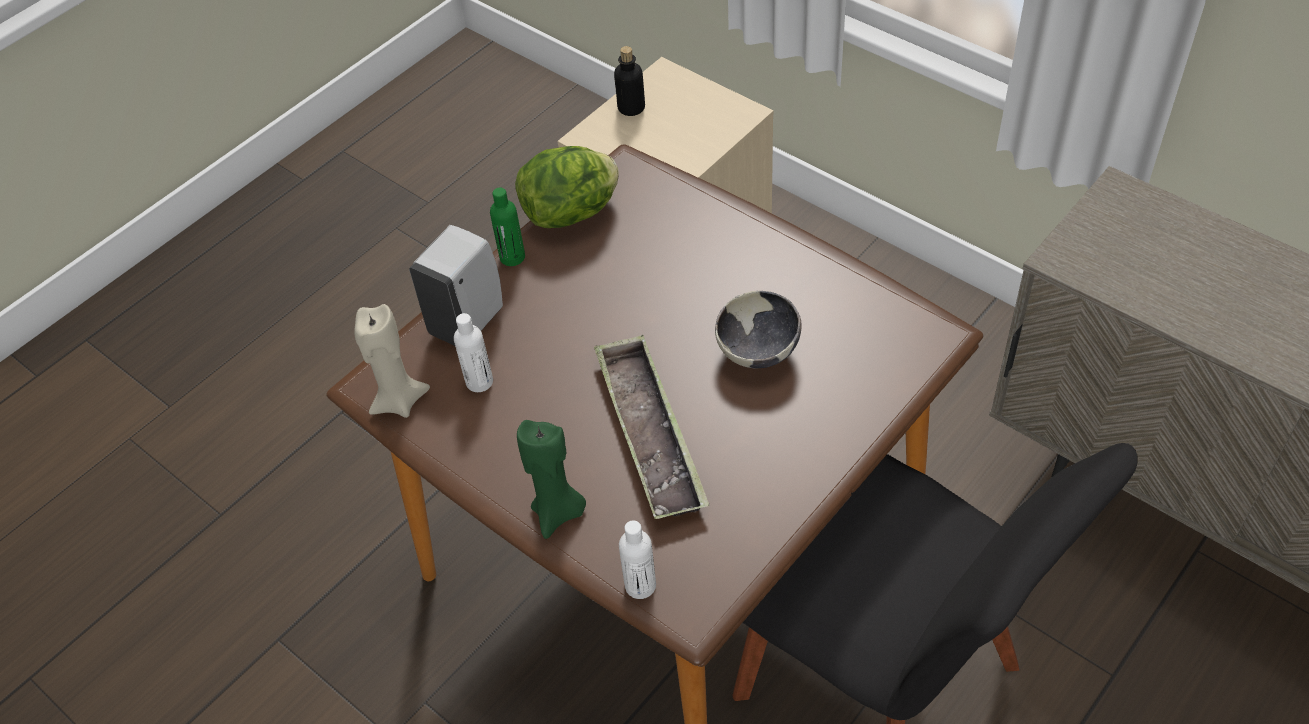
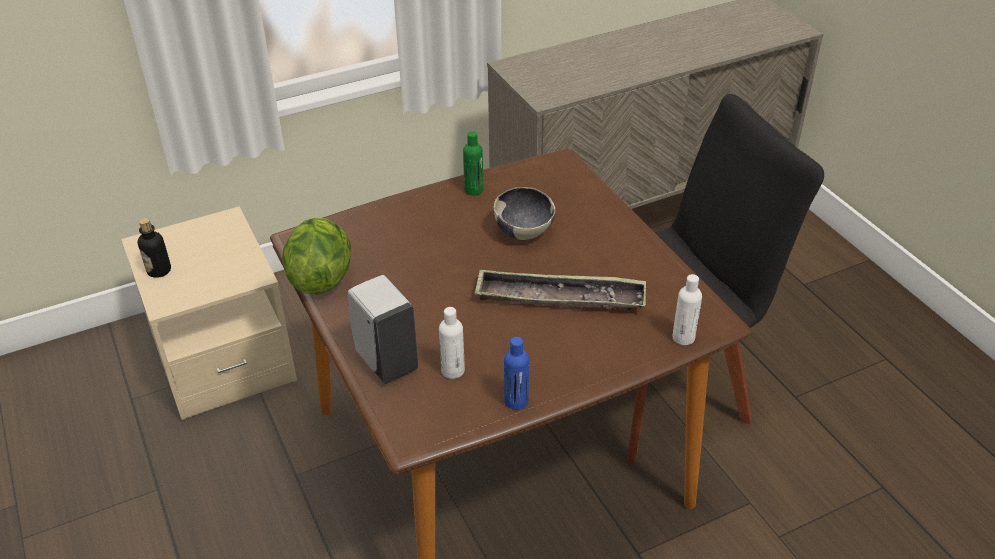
camera: 70 degrees left, 10 degrees down
(399, 401) = (439, 422): beige candle -> none
(456, 454) = (516, 401): none -> blue bottle
(512, 257) = (338, 320): green bottle -> green bottle (473, 190)
(558, 512) = (602, 360): green candle -> none

